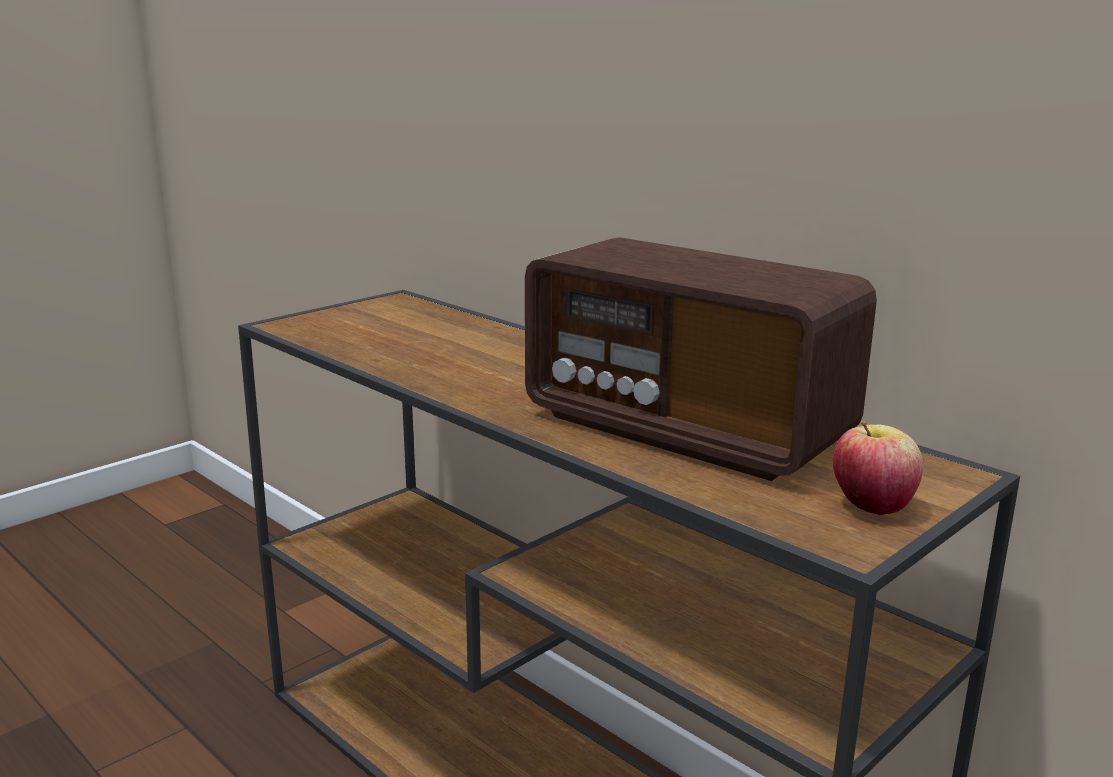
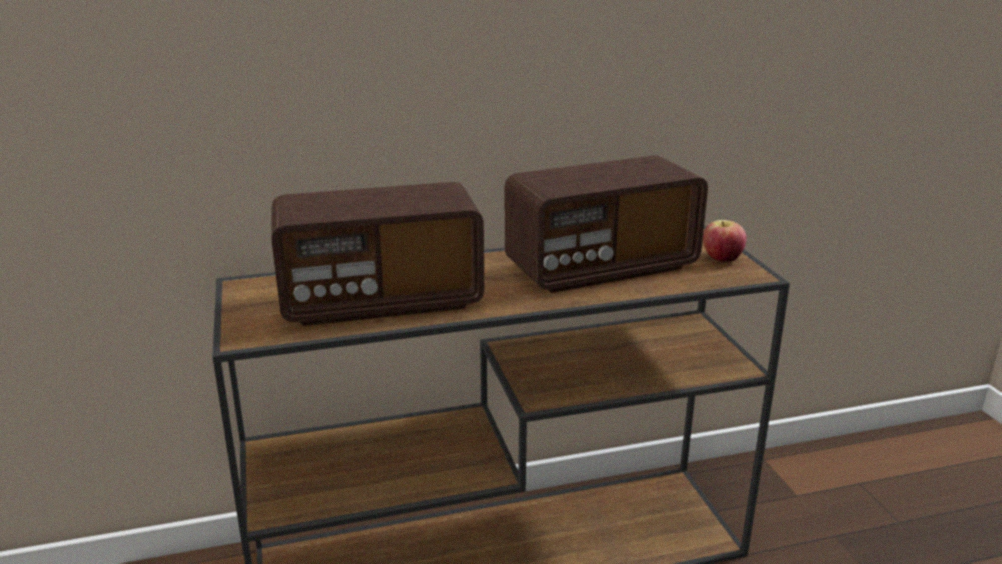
camera: 60 degrees left, 5 degrees up
(425, 349) = (381, 300): none -> radio

